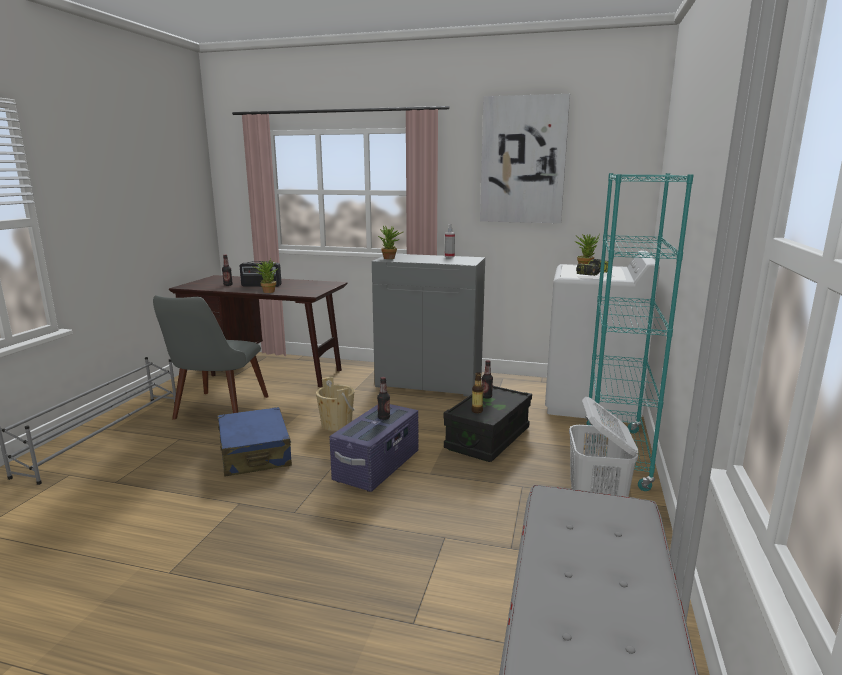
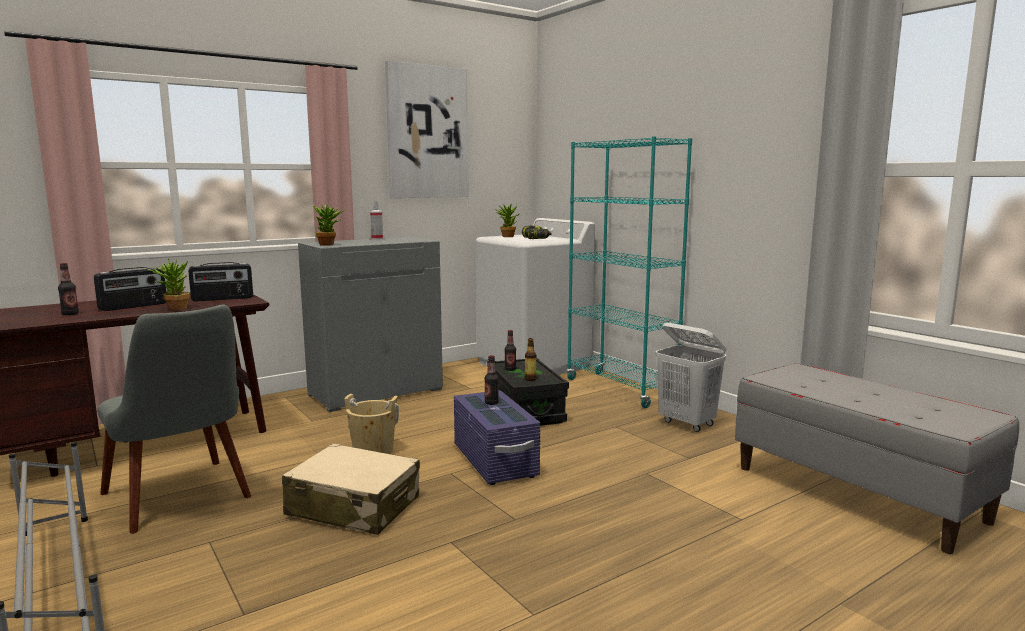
camera: 50 degrees left, 5 degrees down
(255, 454) = (354, 506): blue suitcase -> beige suitcase
(308, 289) = (222, 299): none -> radio

